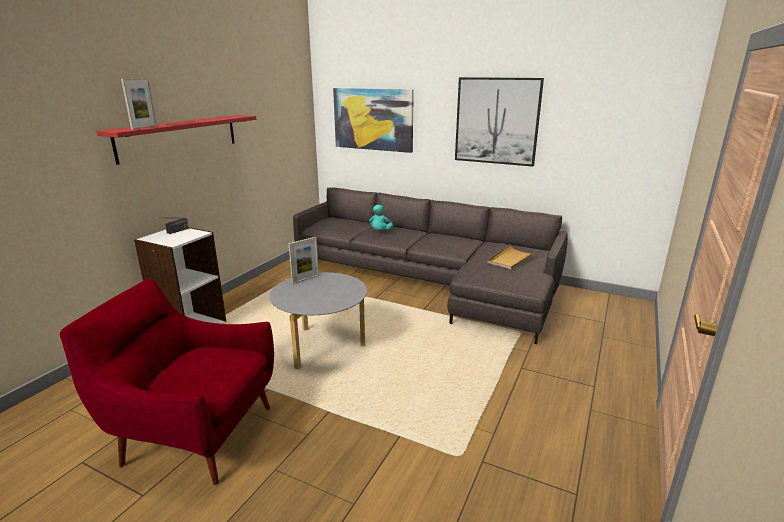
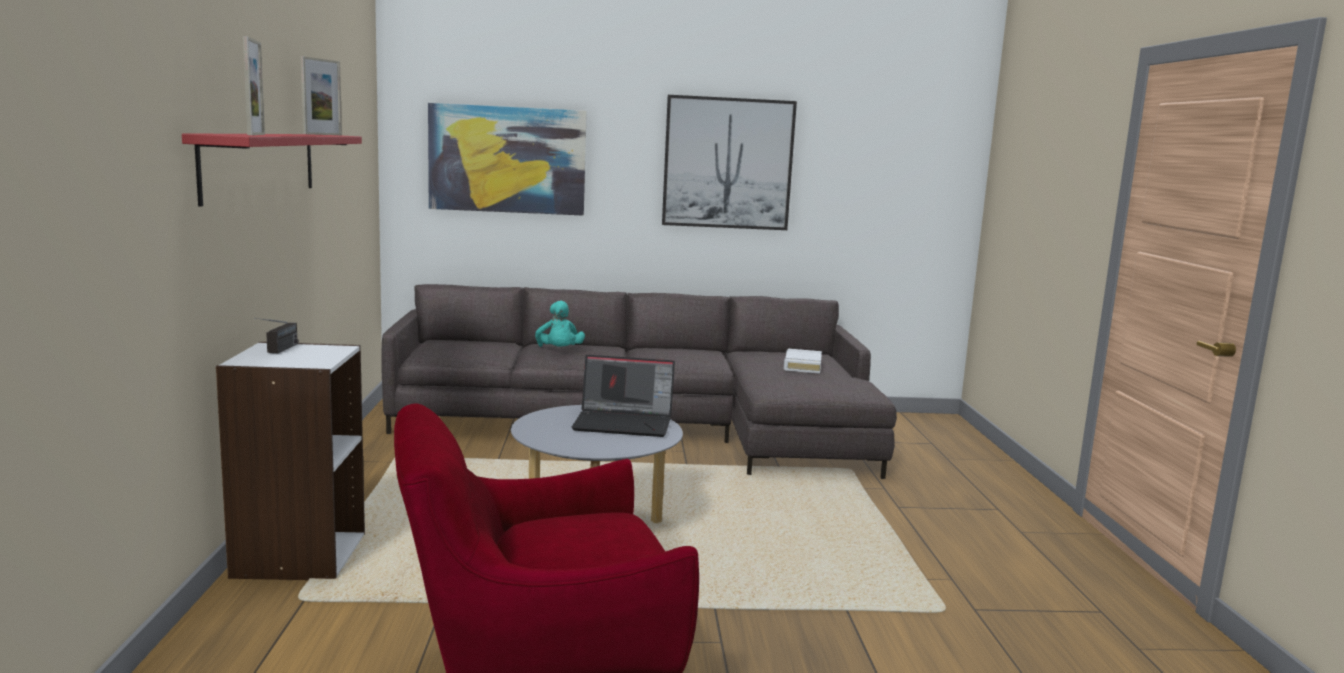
camera: 30 degrees left, 10 degrees down
(305, 279) = (548, 417): picture frame -> picture frame (323, 134)
(337, 289) = (625, 423): none -> laptop
(511, 259) = (802, 365): beige tray -> white book

